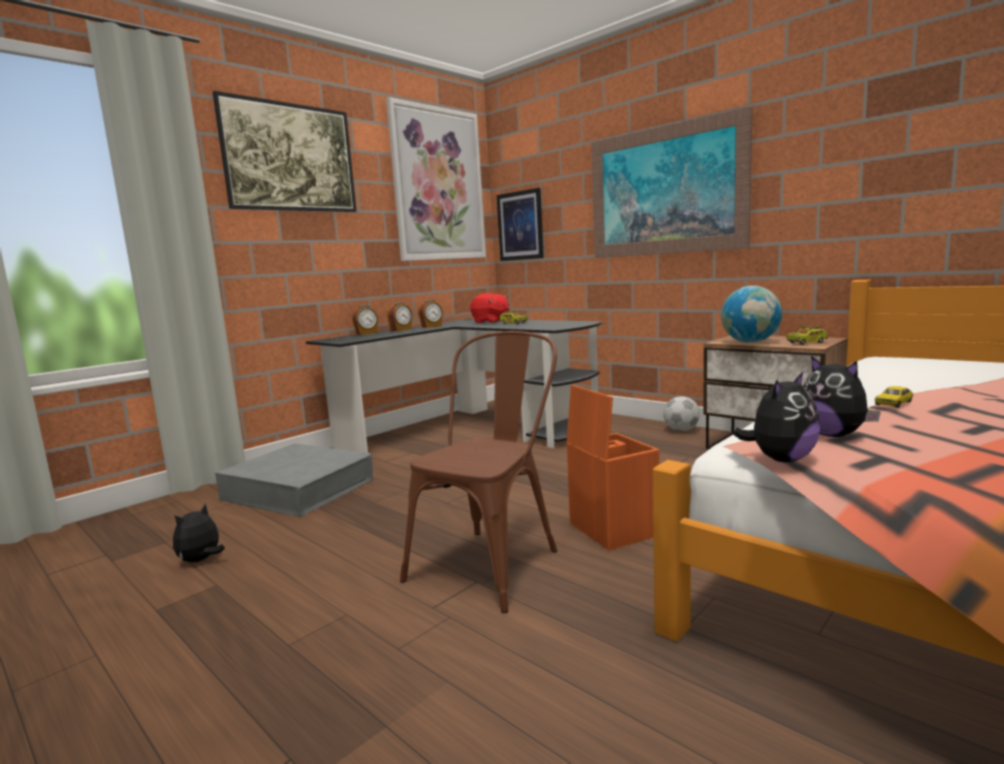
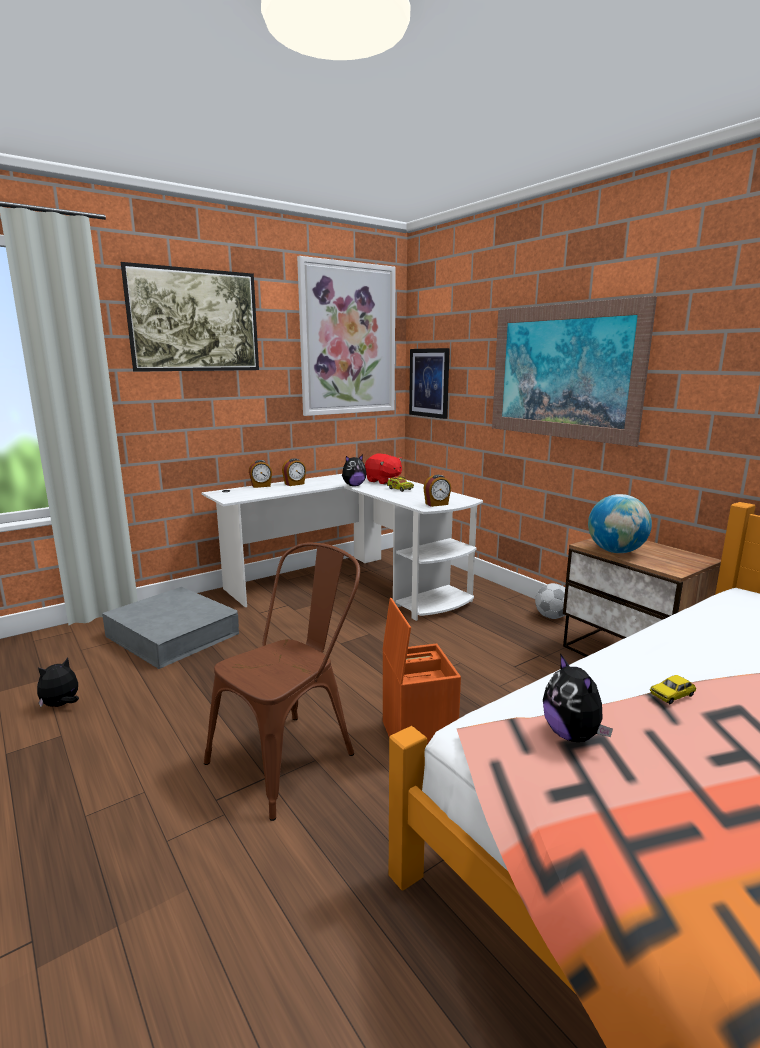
camera: 10 degrees right, 5 degrees up
(431, 326) = (325, 482): alarm clock -> alarm clock (437, 504)
(472, 430) = (353, 585): black desk -> white desk
(780, 459) = (491, 765): plush toy -> plush toy (353, 485)
(806, 343) = (672, 563): toy truck -> none

